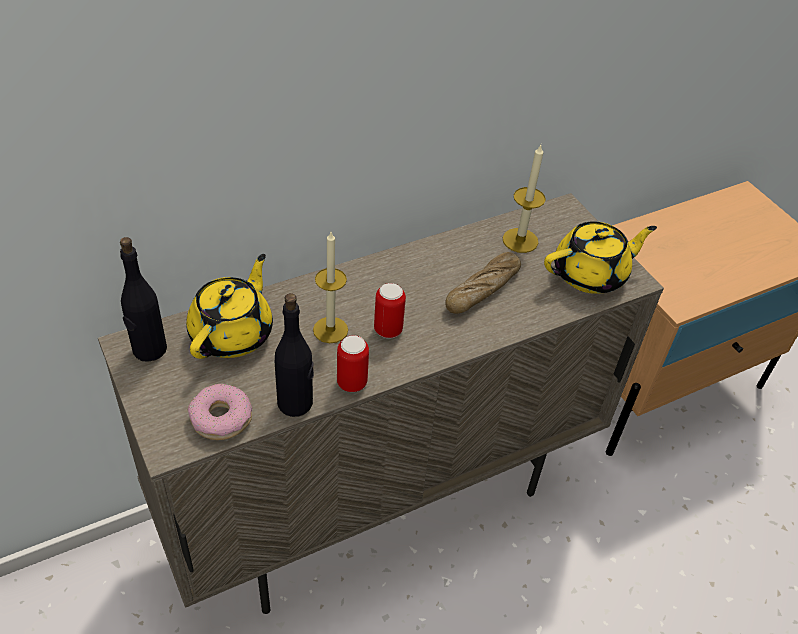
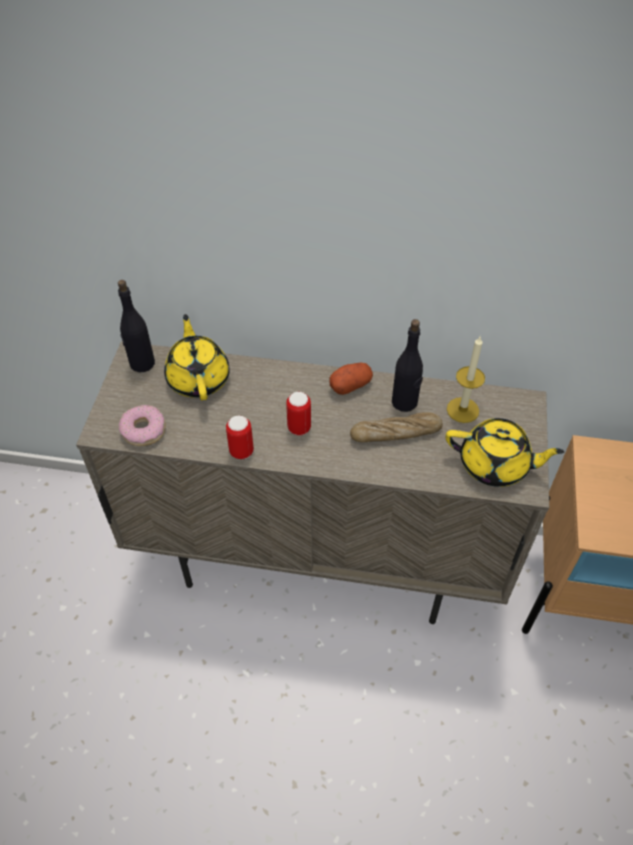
camera: 40 degrees right, 5 degrees up
(233, 333) = (198, 378): yellow teapot -> yellow teapot turned 75 degrees counterclockwise
(295, 403) = (195, 445): black bottle -> black bottle (404, 402)
(330, 330) = (261, 407): candle -> none
(399, 266) = (350, 385): none -> potato

